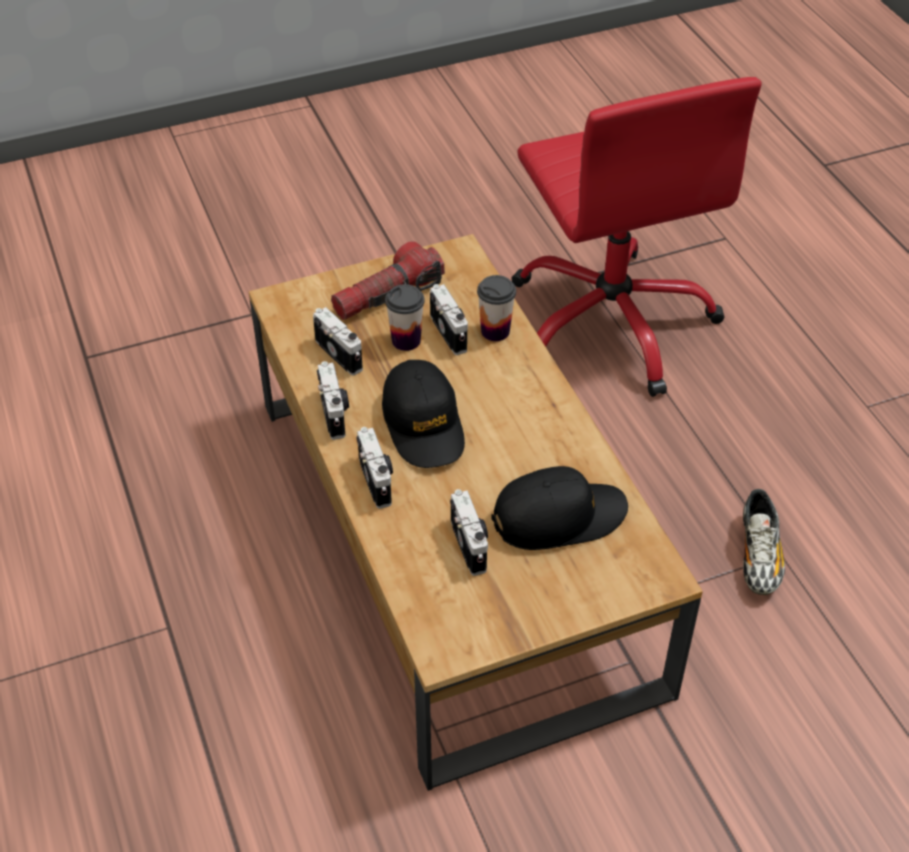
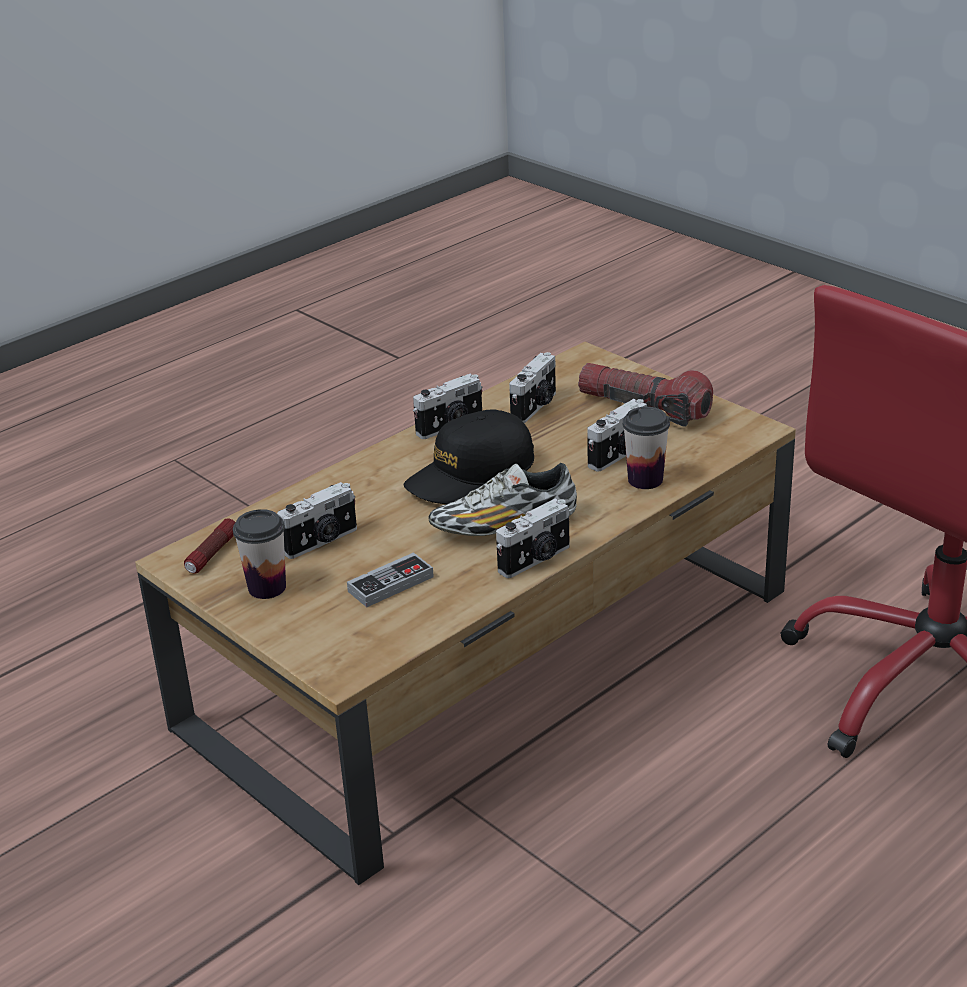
camera: 70 degrees right, 15 degrees down
(377, 480) = (377, 470): camera -> camera (536, 560)
(406, 340) = (585, 434): cup -> cup (267, 587)
(447, 625) = (212, 554): none -> flashlight
(559, 517) = (390, 584): black cap -> game controller
(759, 556) = (624, 910): shoe -> shoe (504, 526)

